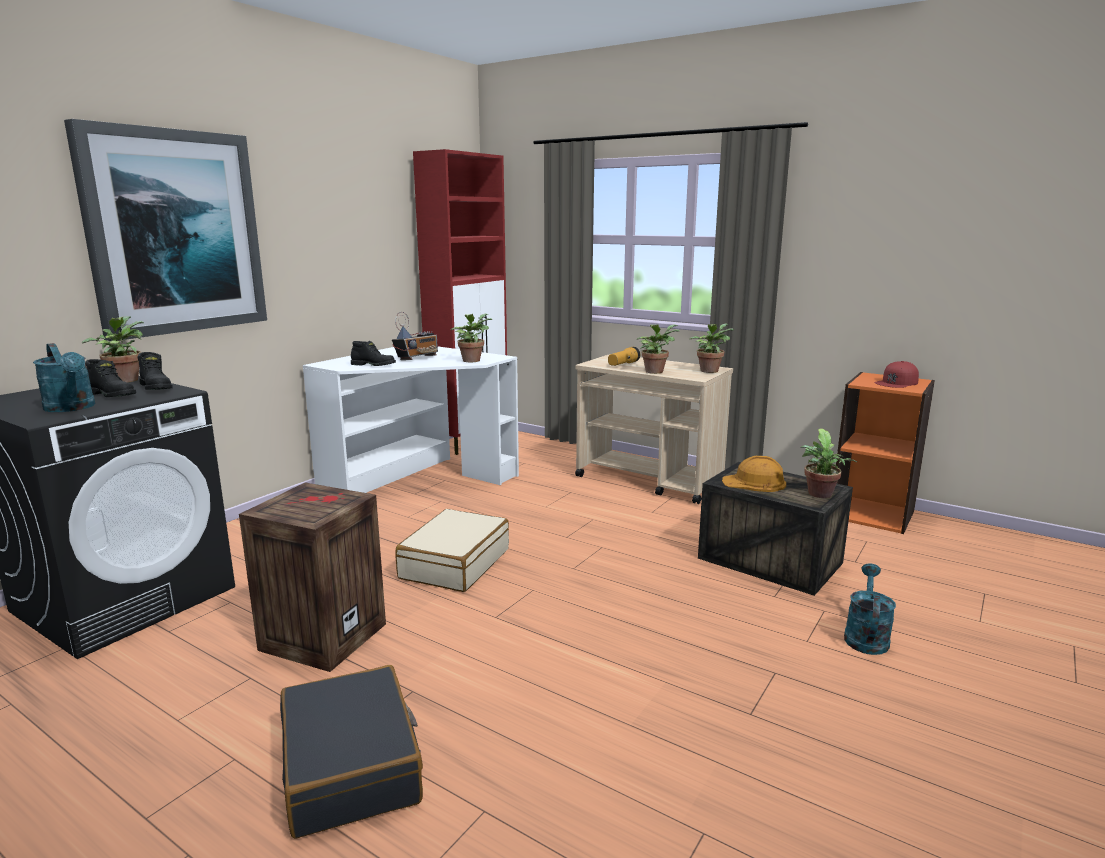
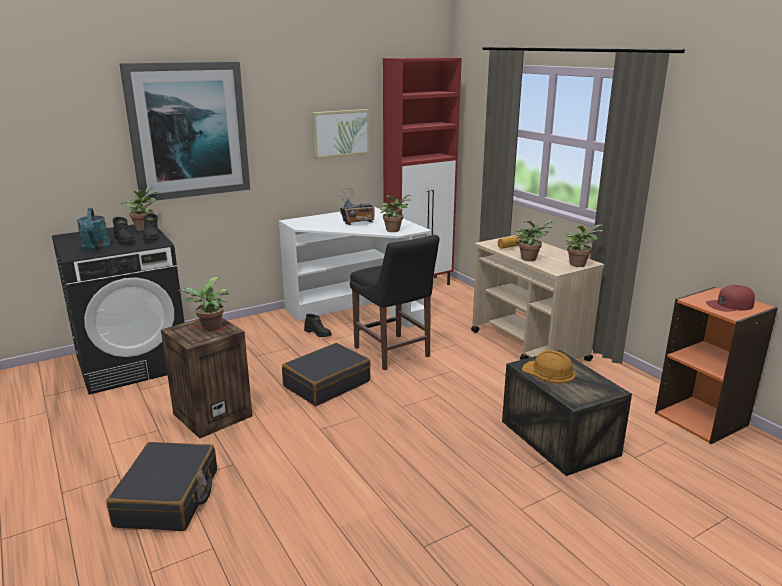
camera: 25 degrees right, 5 degrees up
(370, 246) = (340, 133): none -> picture
(374, 365) = (322, 226): black boot -> black boot (318, 333)
(454, 563) = (326, 384): beige suitcase -> black suitcase
(507, 514) = (393, 353): none -> black chair
(820, 495) = (591, 395): potted plant -> potted plant (209, 328)
(865, 636) = (573, 520): turquoise watering can -> none

